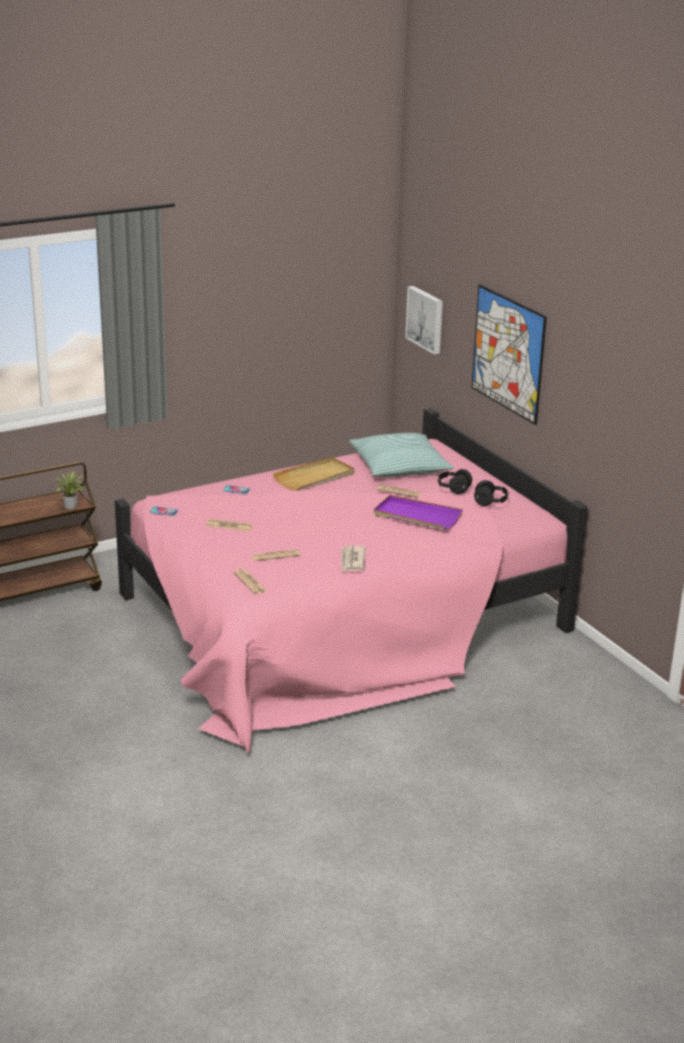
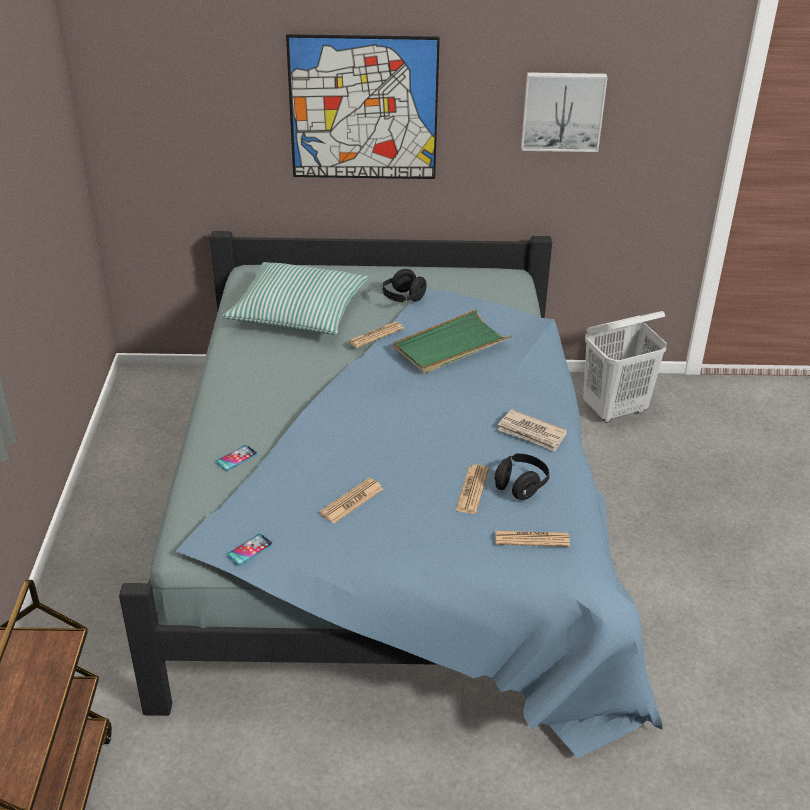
camera: 60 degrees left, 10 degrees up
(71, 507) = (61, 657): potted plant -> none
(314, 477) = (264, 381): beige tray -> none
(340, 621) = (393, 525): pink bed -> blue bed
(417, 516) = (450, 346): purple tray -> green tray
(426, 319) = (165, 118): picture -> picture (562, 111)
(491, 502) = (457, 289): black headphones -> black headphones (520, 486)
(572, 674) = (615, 410): none -> white laundry basket

